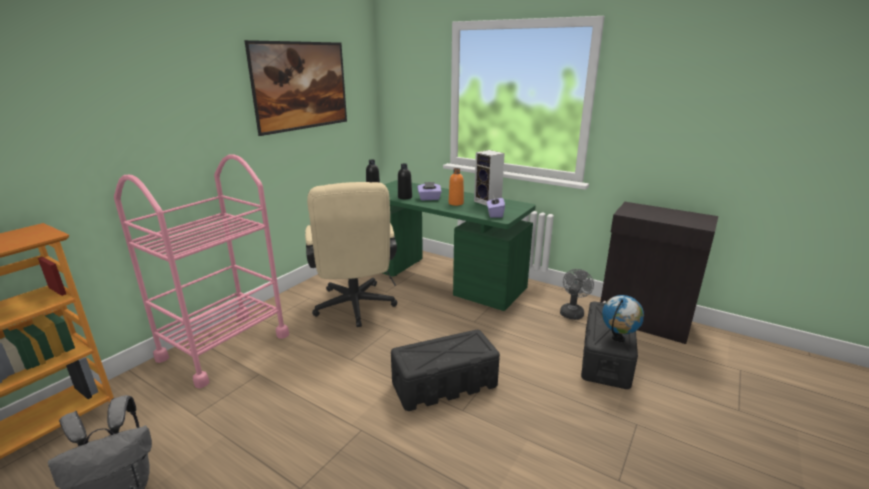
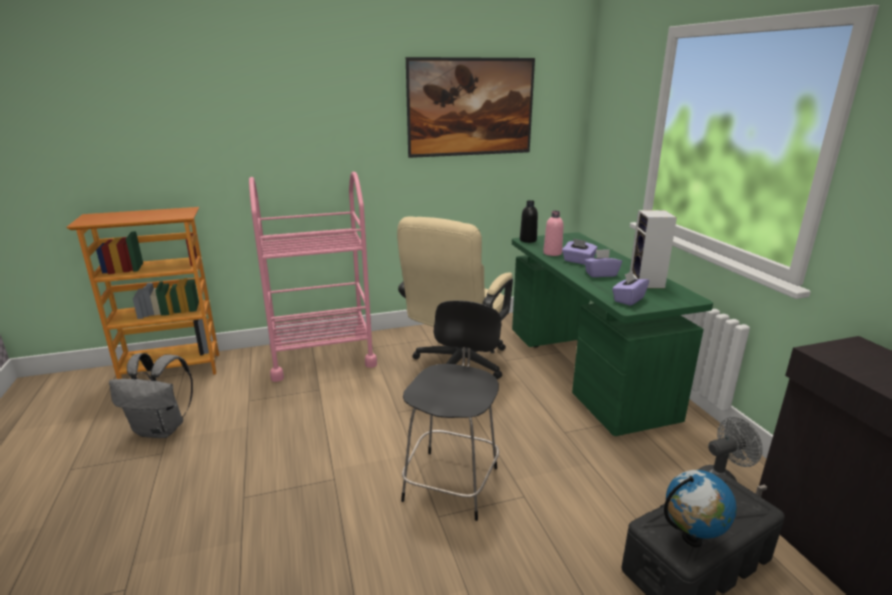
camera: 40 degrees right, 0 degrees up
(405, 197) = (552, 253): black bottle -> pink bottle
(445, 384) = (452, 481): black storage box -> black chair
(456, 203) = (601, 274): orange bottle -> purple tissue box

